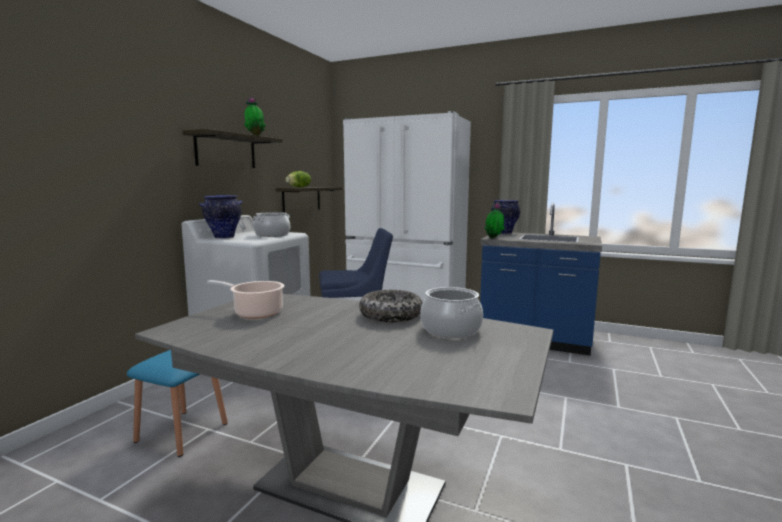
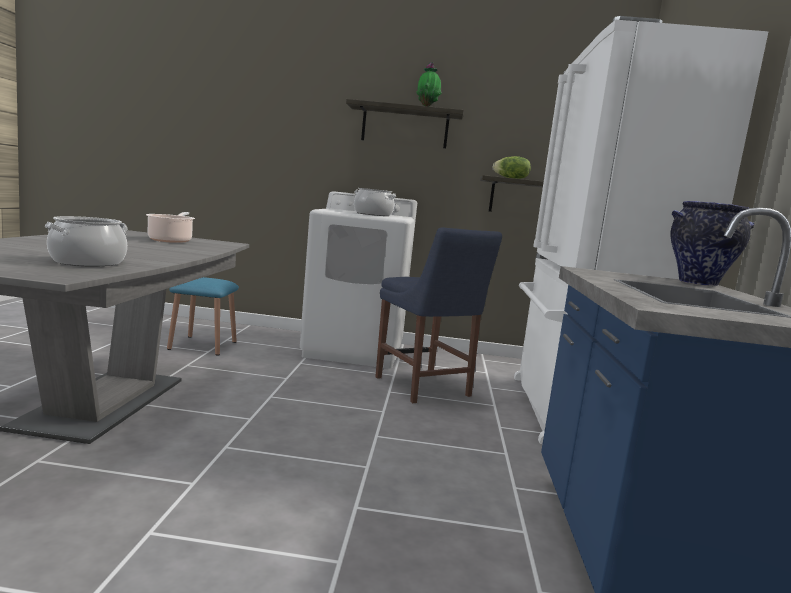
camera: 70 degrees right, 0 degrees up
(223, 237) = (340, 209): vase -> none
(391, 315) = (152, 256): bowl -> none
(493, 238) = (578, 269): potted plant -> none

